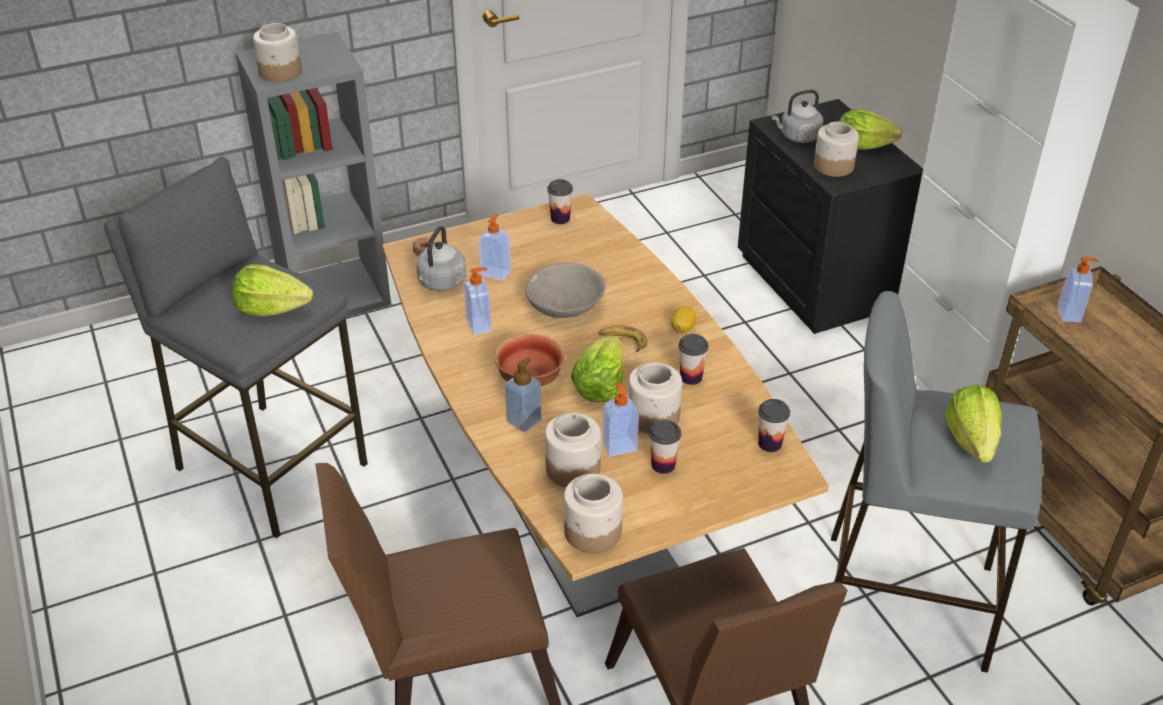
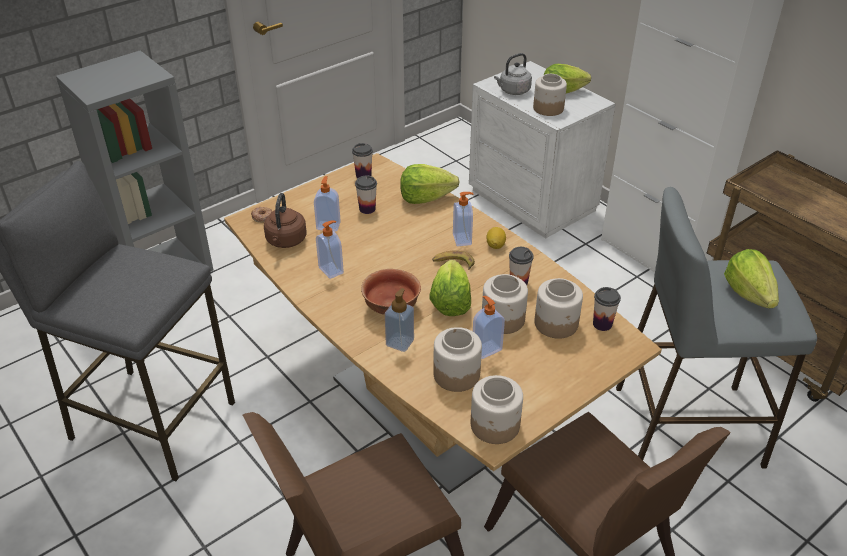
camera: 15 degrees left, 0 degrees up
(271, 309) = (149, 286): lettuce -> lettuce (425, 198)
(281, 72) = (103, 87): jar -> jar (556, 324)
(440, 283) = (286, 241): grey kettle -> brown kettle
(565, 305) = (395, 242): grey bowl -> none
(663, 465) = (527, 357): cup -> cup (367, 209)
(818, 282) = (533, 200): black nightstand -> white nightstand
(1070, 314) = (768, 188): soap dispenser -> soap dispenser (463, 239)

